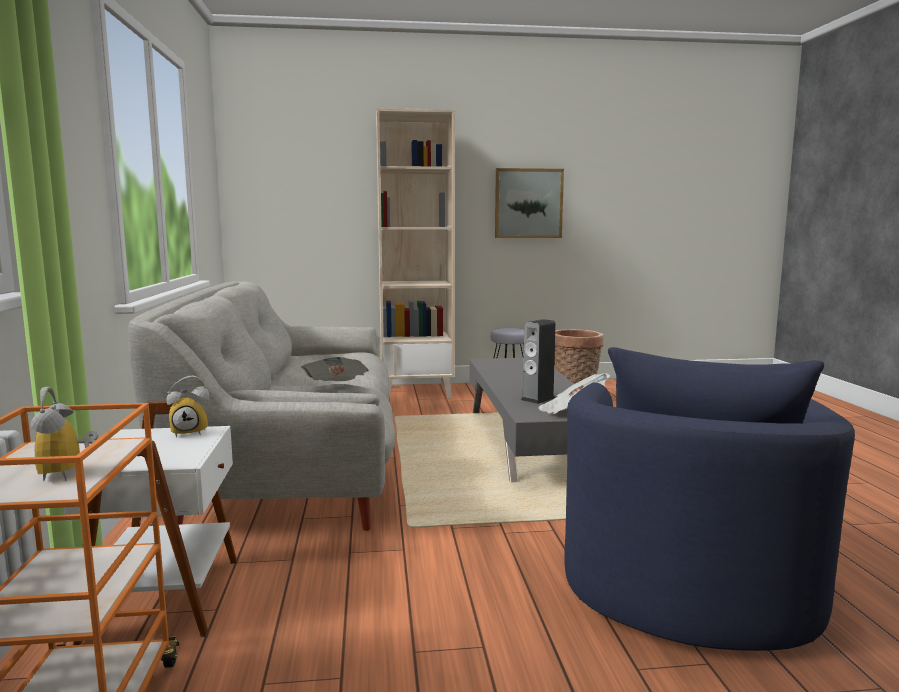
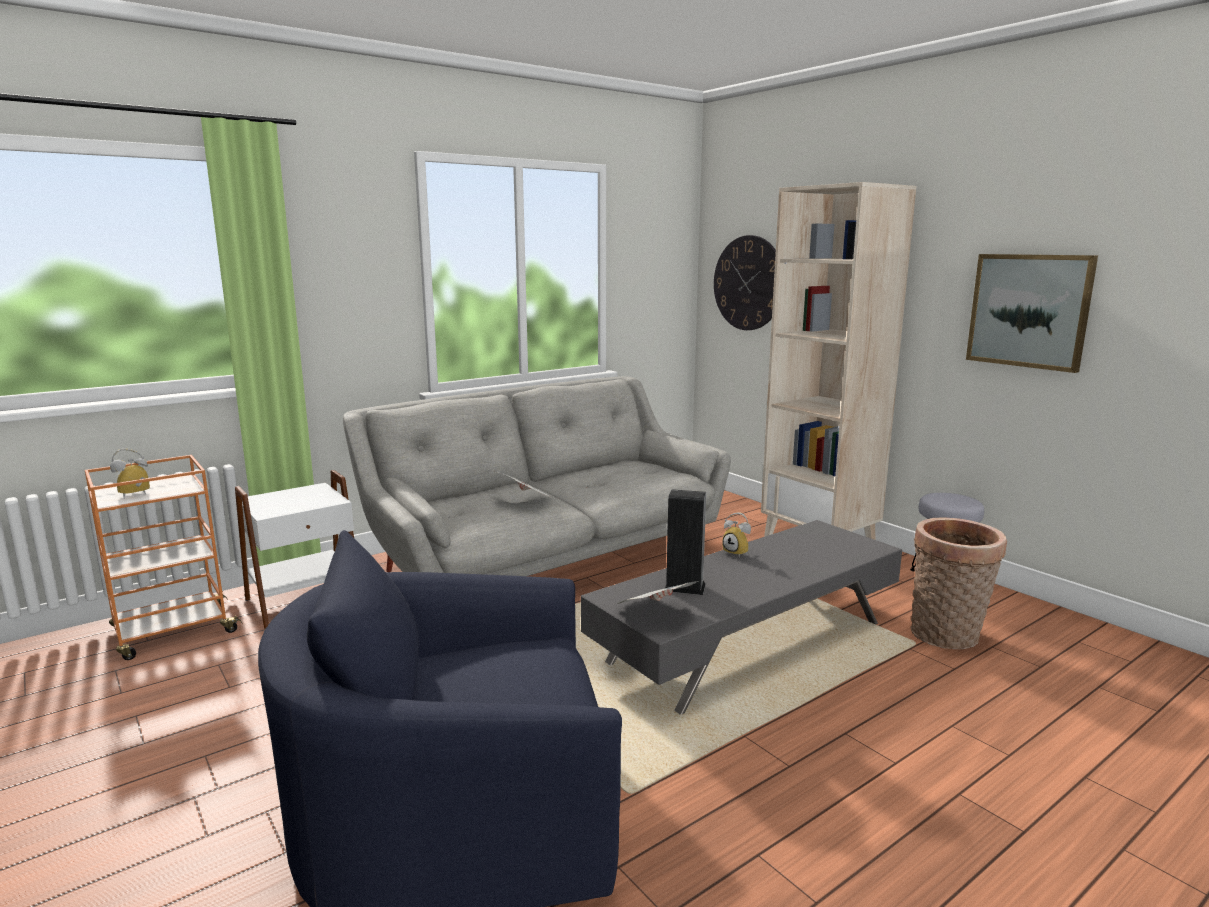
camera: 60 degrees right, 5 degrees up
(191, 432) = (328, 498): alarm clock -> alarm clock (738, 553)
(288, 194) = (748, 283): none -> wall clock

